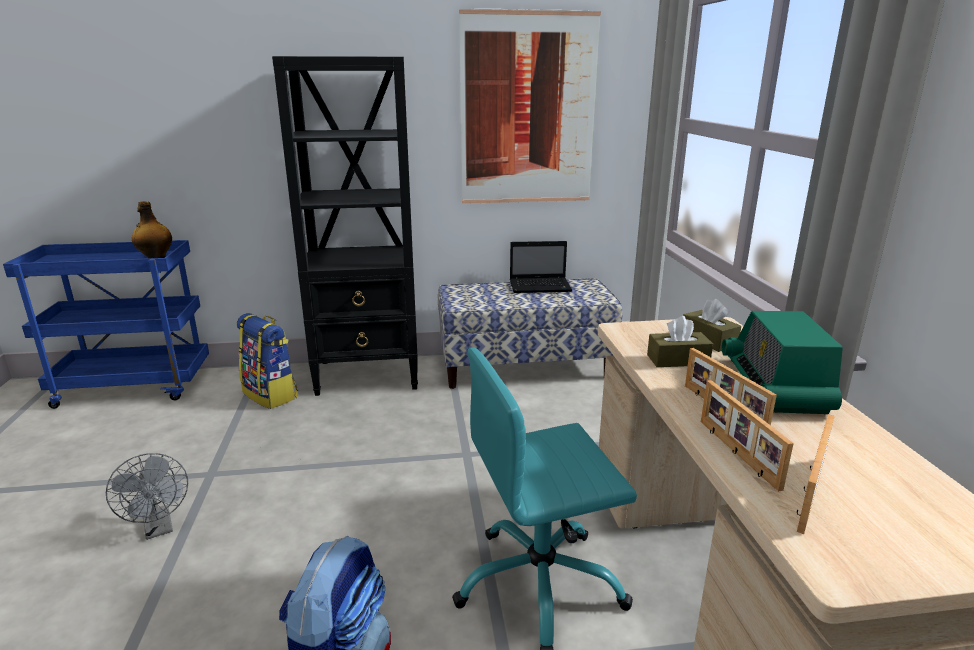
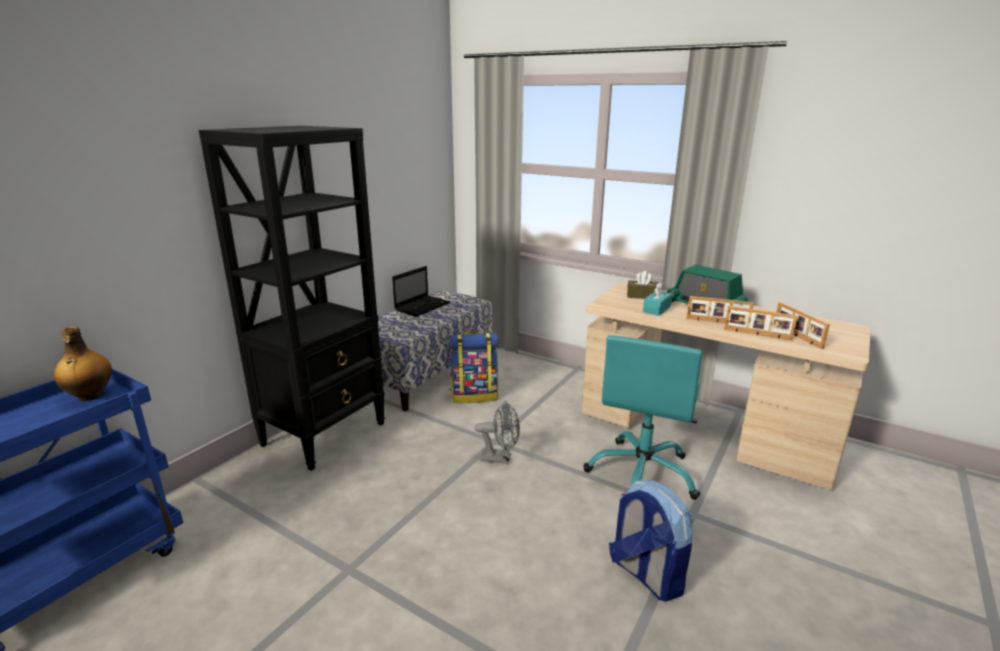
camera: 50 degrees left, 0 degrees up
(159, 528) = (394, 625): grey fan -> grey fan (500, 458)
(271, 395) = (268, 492): backpack -> backpack (474, 395)
(528, 110) = (389, 164): picture -> none
(678, 360) = (656, 309): brown tissue box -> turquoise tissue box

